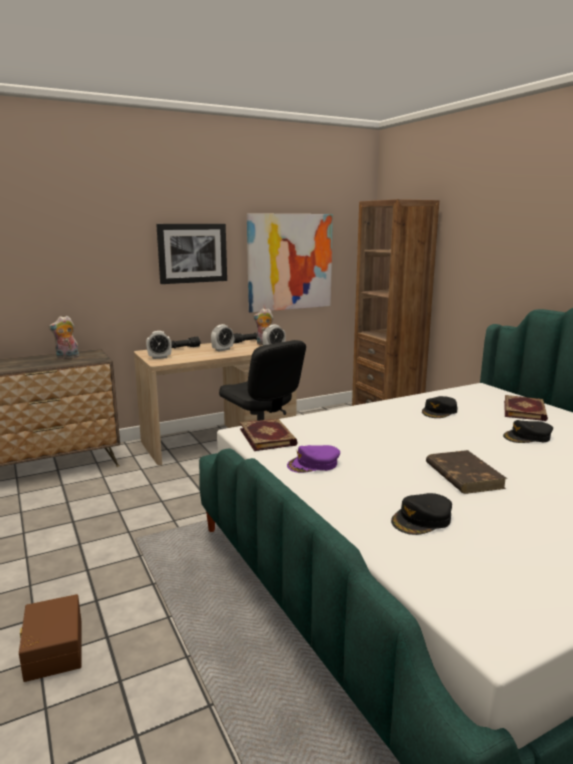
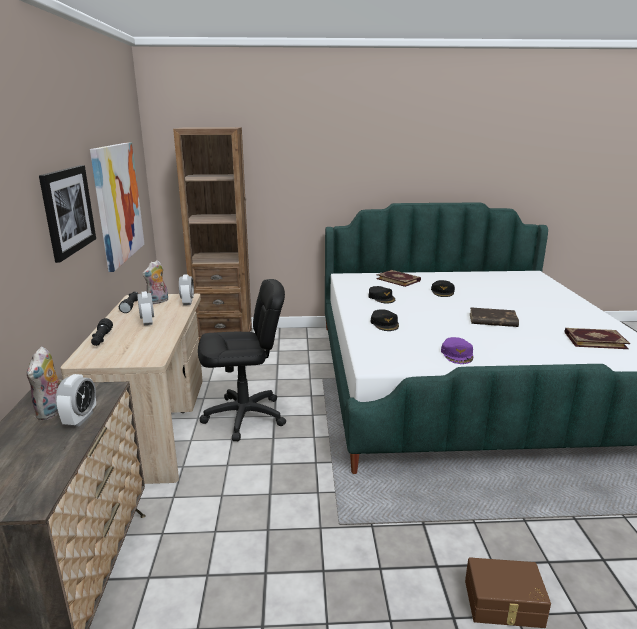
camera: 65 degrees left, 5 degrees up
(159, 357) = (128, 356): alarm clock -> alarm clock (80, 419)
(268, 437) = (391, 358): book -> book (595, 340)
(422, 520) = (549, 345): black cap -> black cap (385, 324)

